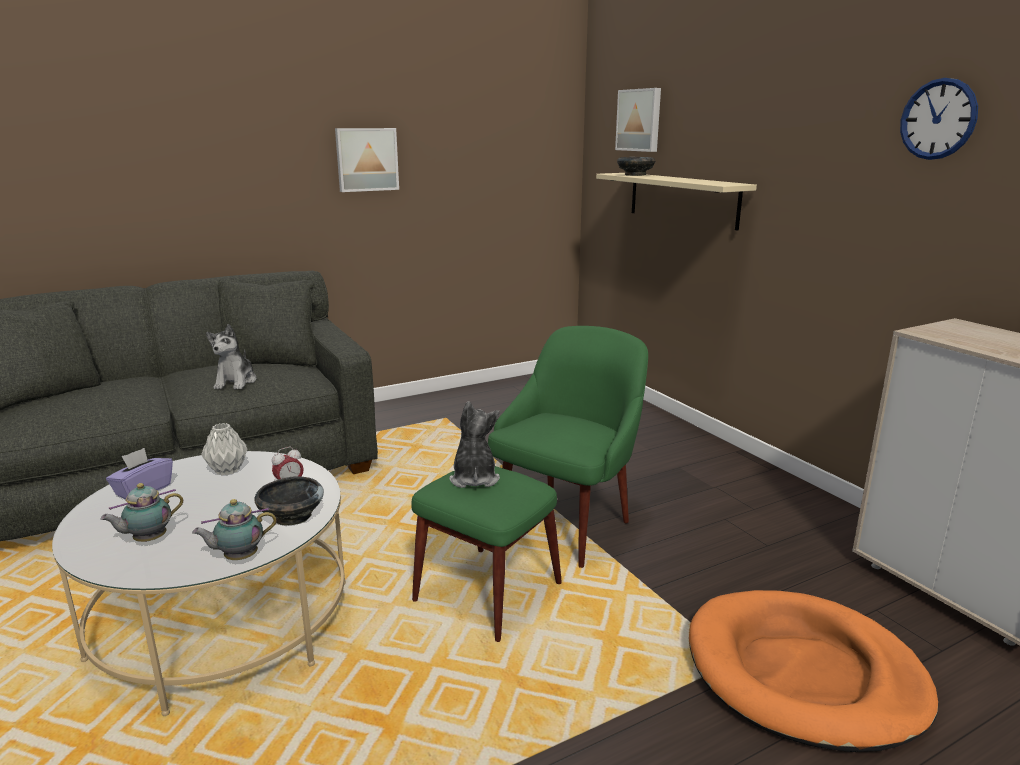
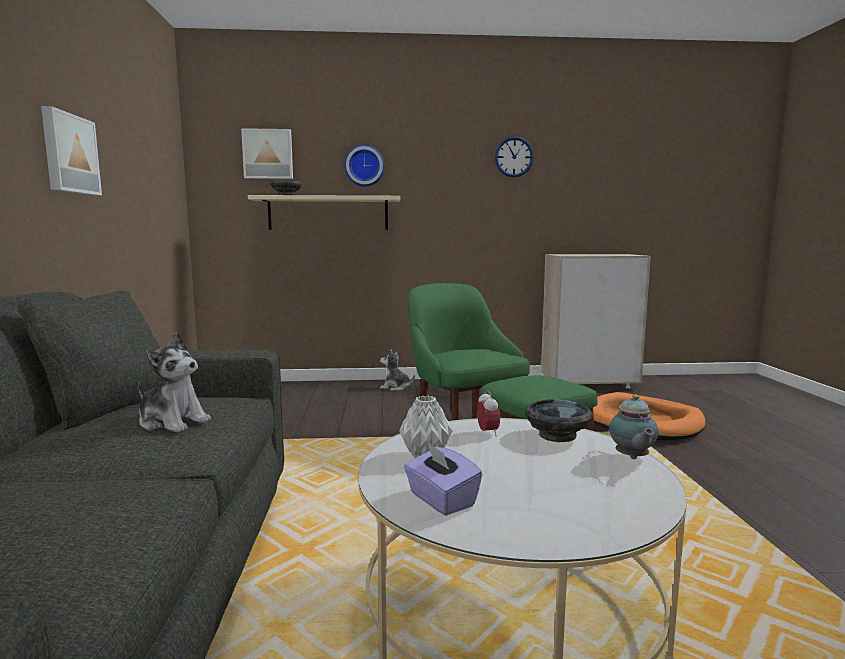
camera: 65 degrees left, 10 degrees down
(148, 540) = (582, 497): teapot -> none
(474, 478) = (523, 384): plush toy -> plush toy (396, 387)
(724, 135) = (364, 166): none -> wall clock

